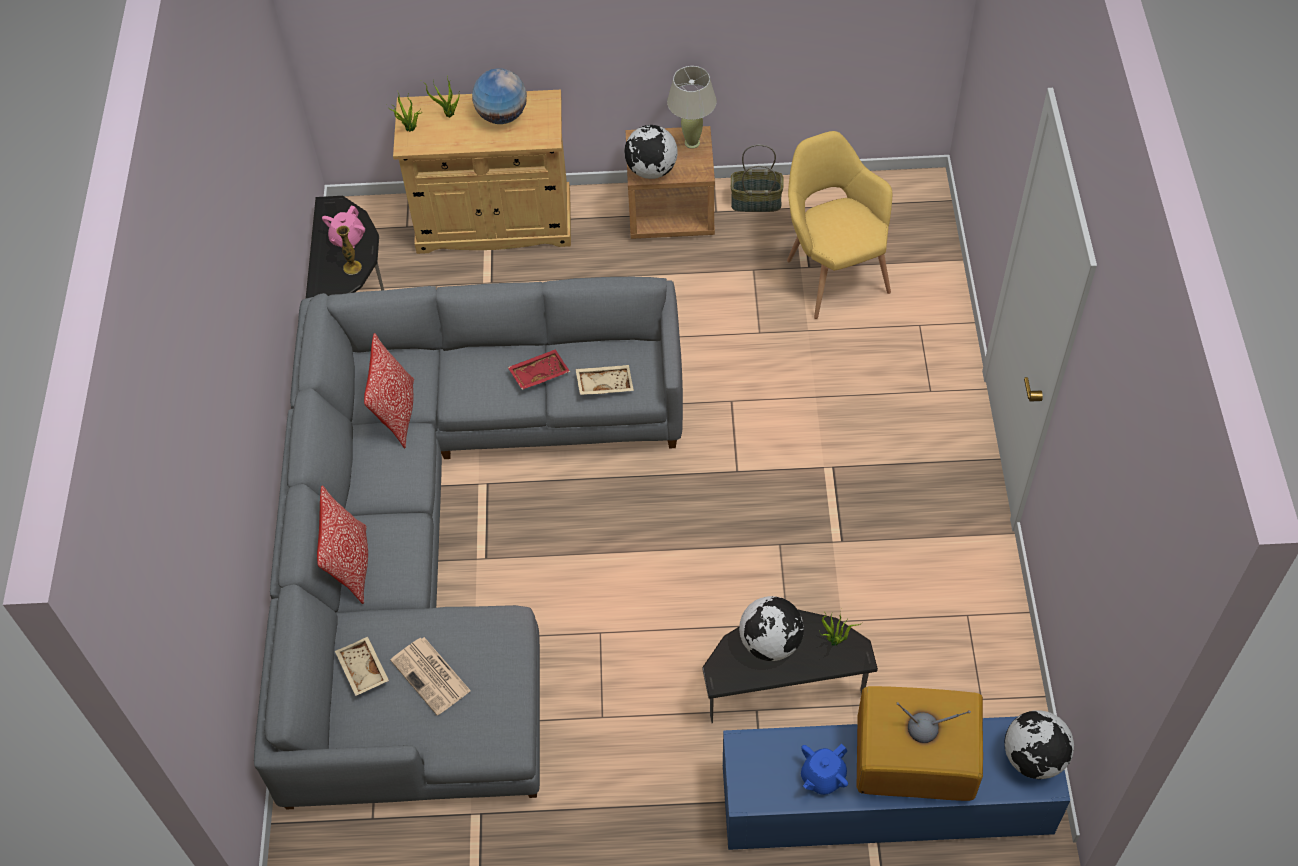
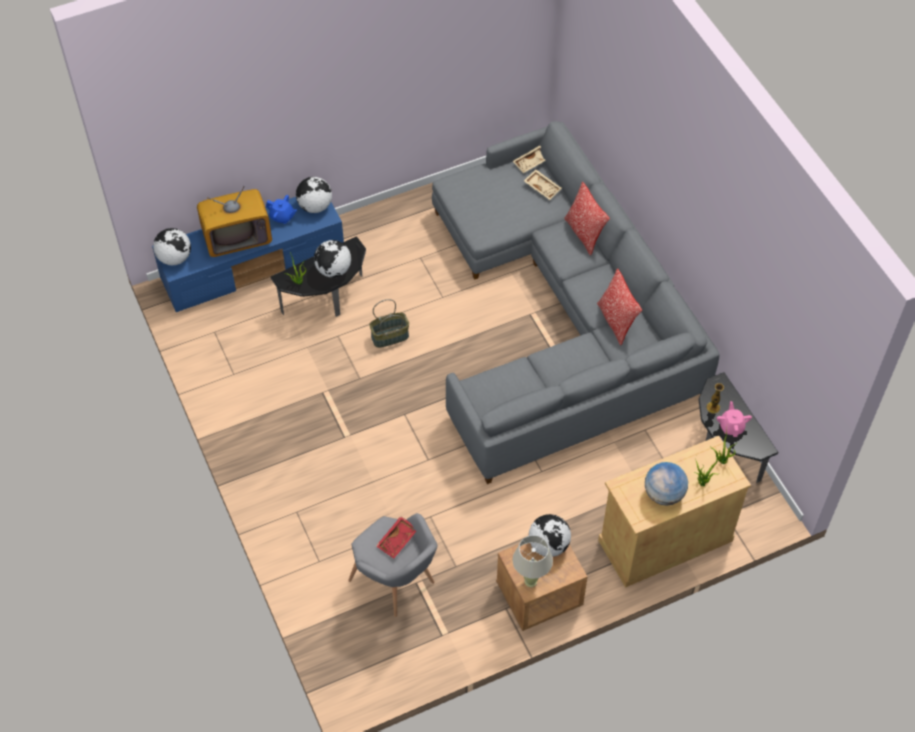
camera: 155 degrees right, 0 degrees up
(431, 676) = (505, 196): newspaper -> none
(539, 373) = (544, 374): red tray -> red tray (398, 540)
(604, 383) = (499, 380): beige tray -> beige tray (531, 163)
(755, 202) = (479, 627): basket -> basket (390, 336)
(758, 778) = (315, 206): none -> globe
(822, 777) = (282, 217): blue teapot -> blue teapot turned 90 degrees clockwise
(832, 272) = (397, 584): yellow armchair -> grey armchair

